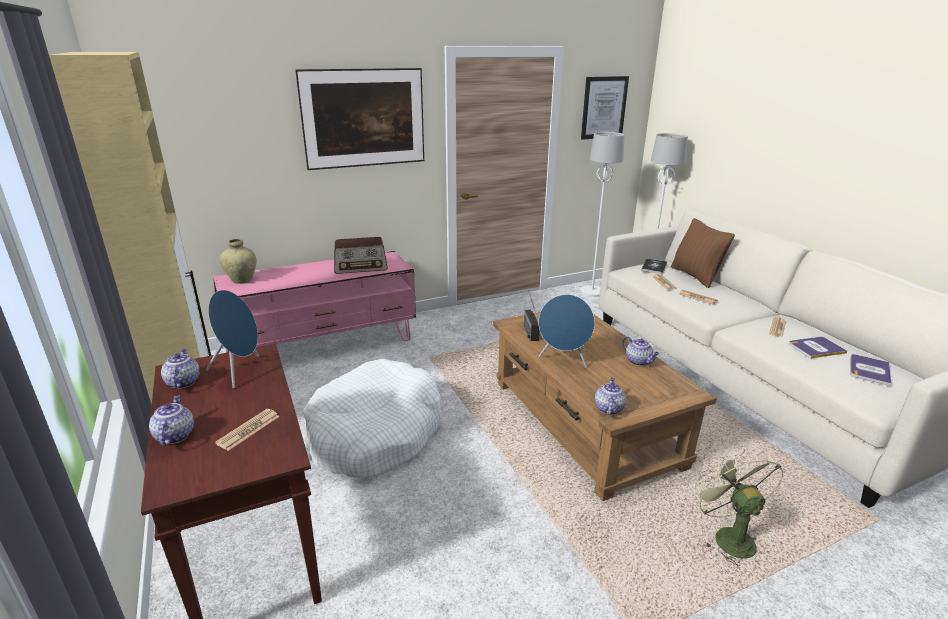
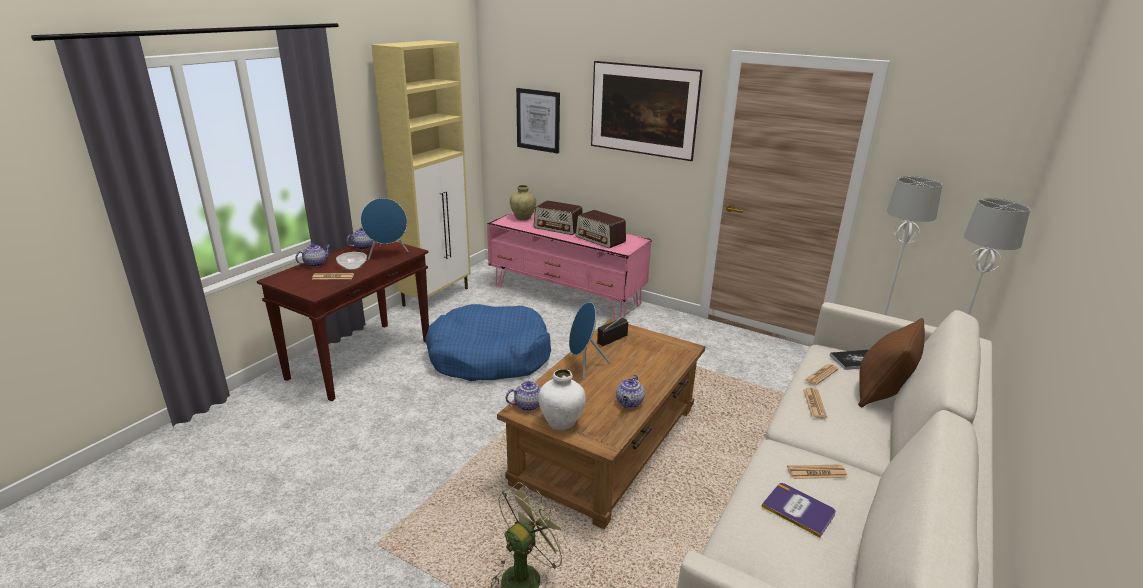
camera: 55 degrees right, 0 degrees up
(239, 406) = (353, 266): none -> bowl
(301, 274) = (558, 228): none -> radio
(375, 433) = (489, 356): white dog bed -> blue dog bed
(604, 107) = (950, 147): picture -> picture (538, 120)
(649, 402) = (561, 423): none -> white vase
(869, 370) = (792, 560): book -> none

